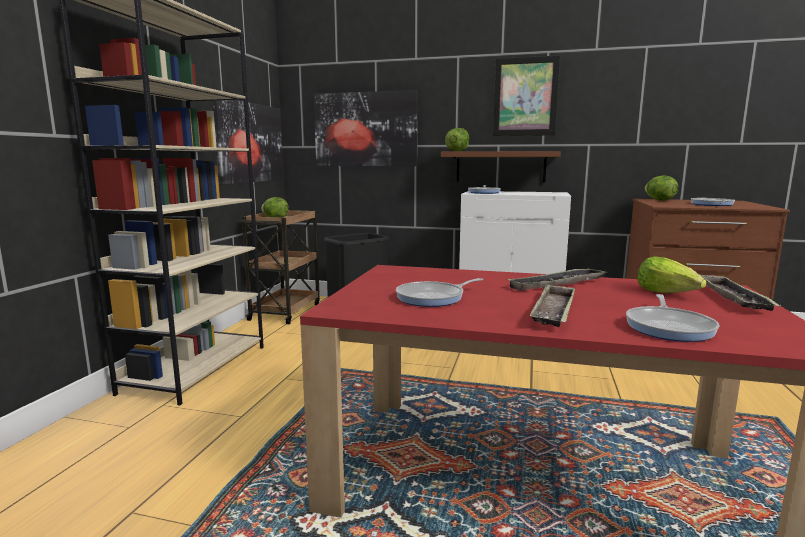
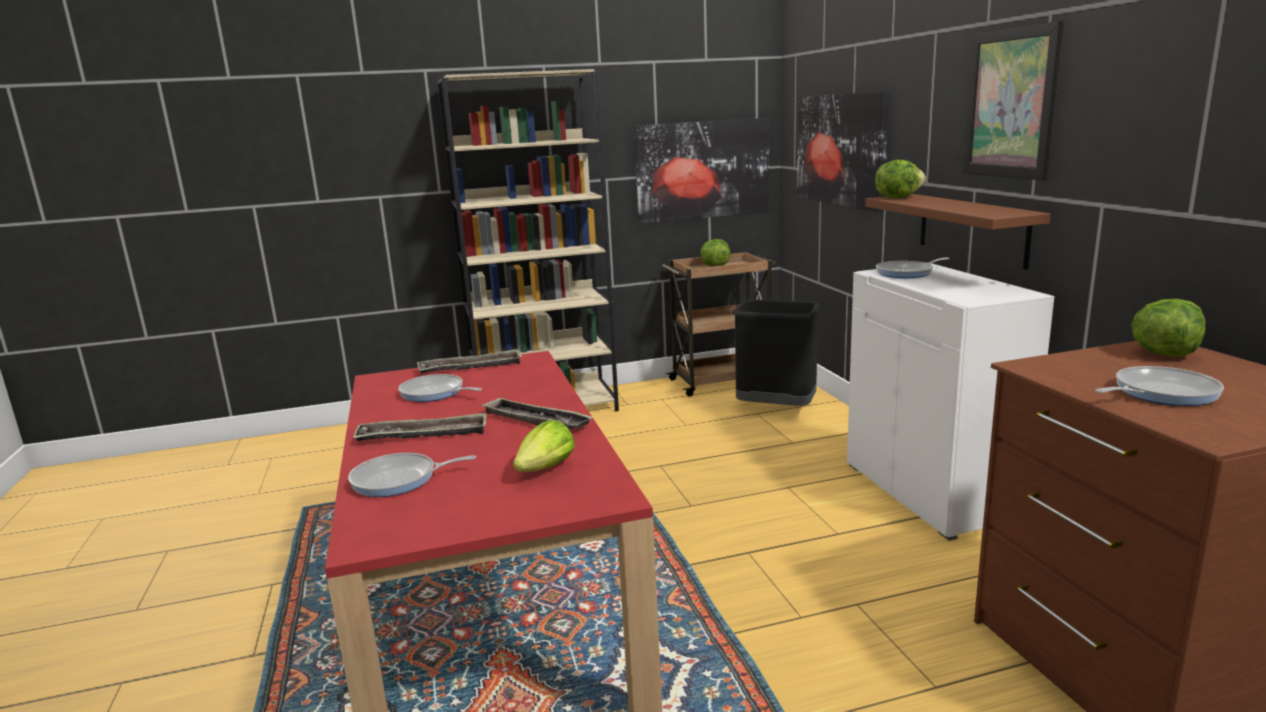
camera: 60 degrees right, 5 degrees up
(732, 298) = (556, 501): tray -> tray (471, 367)

